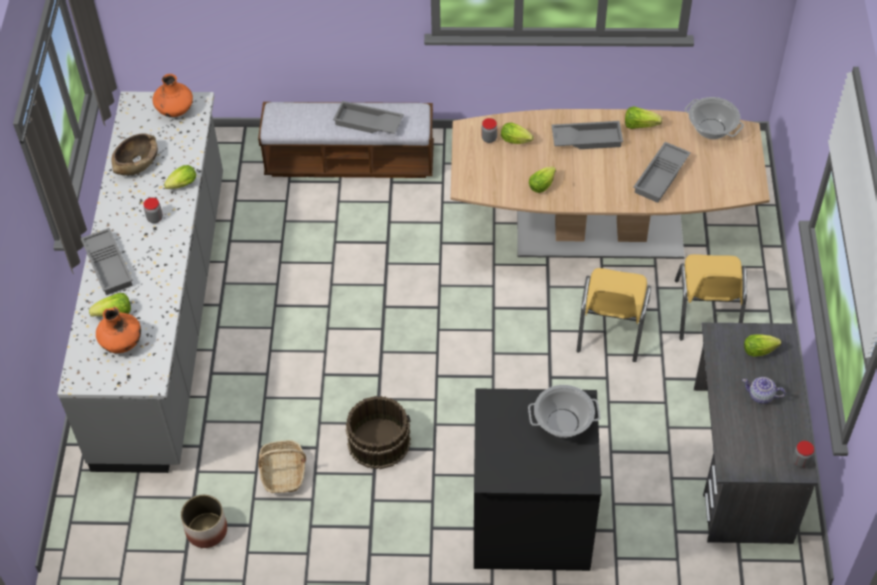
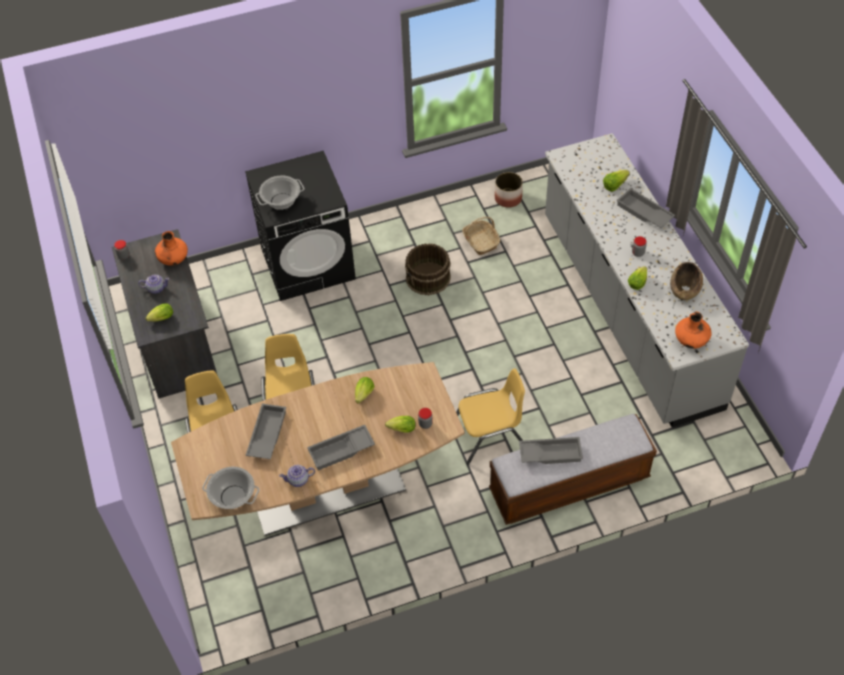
camera: 160 degrees right, 0 degrees up
(122, 343) = (595, 170): orange vase -> orange vase (173, 260)
(403, 231) = (489, 435): none -> yellow chair
(640, 125) = (298, 480): lettuce -> teapot

